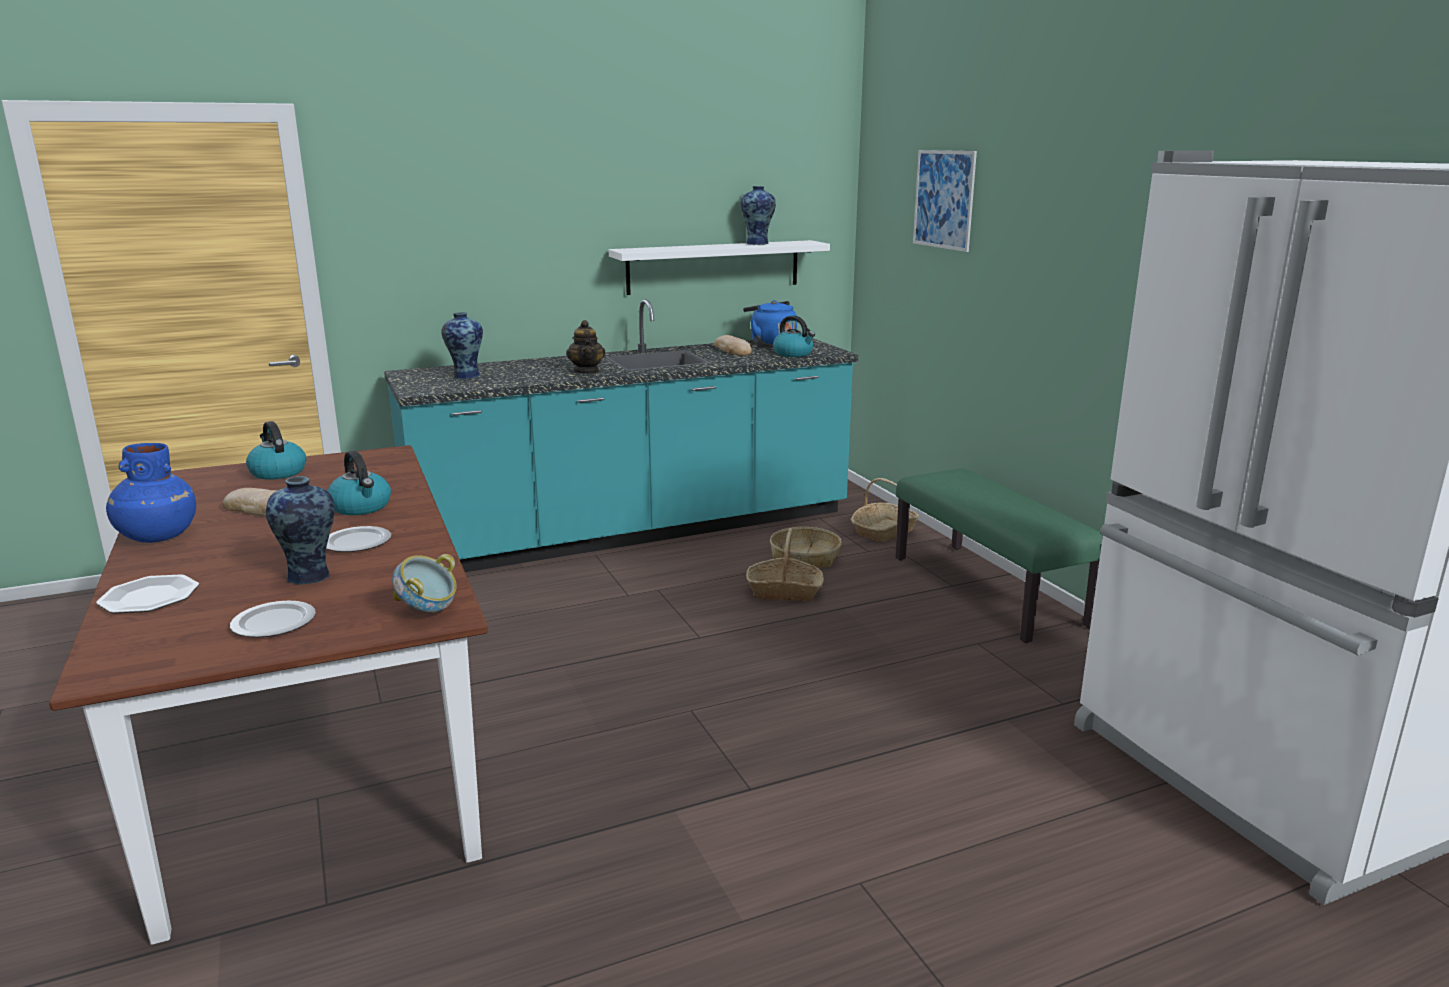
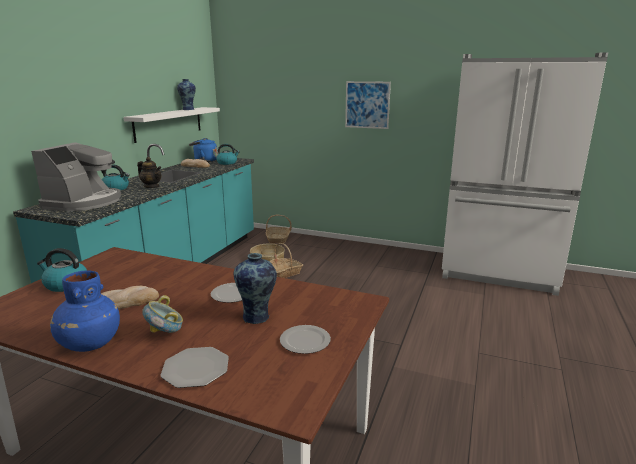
camera: 45 degrees left, 0 degrees up
(361, 507) = (182, 280): kettle -> kettle (116, 188)
(428, 611) = (354, 303): bowl -> bowl (165, 333)
(466, 376) = (84, 202): vase -> coffee machine
(944, 199) = (281, 83): picture -> picture (367, 105)
(989, 591) = (349, 247): green bench -> none

